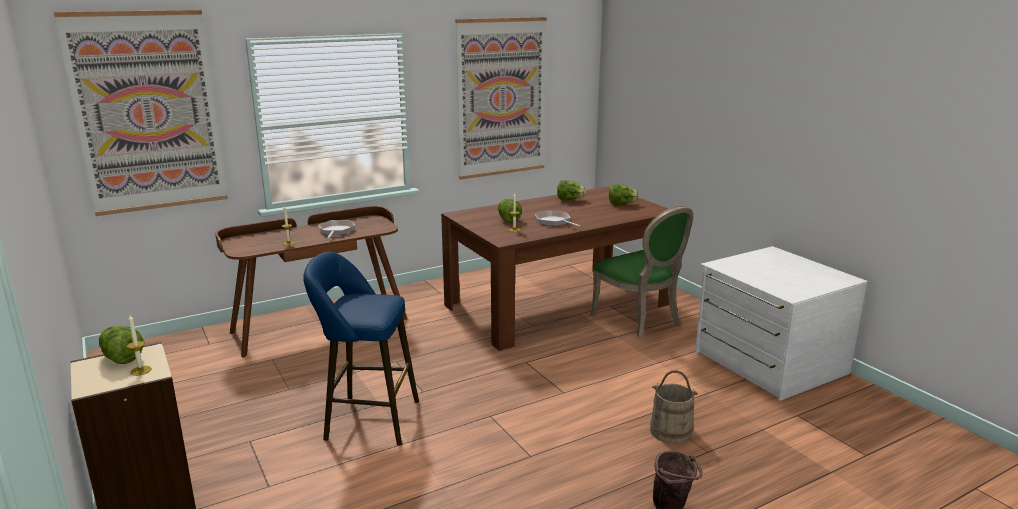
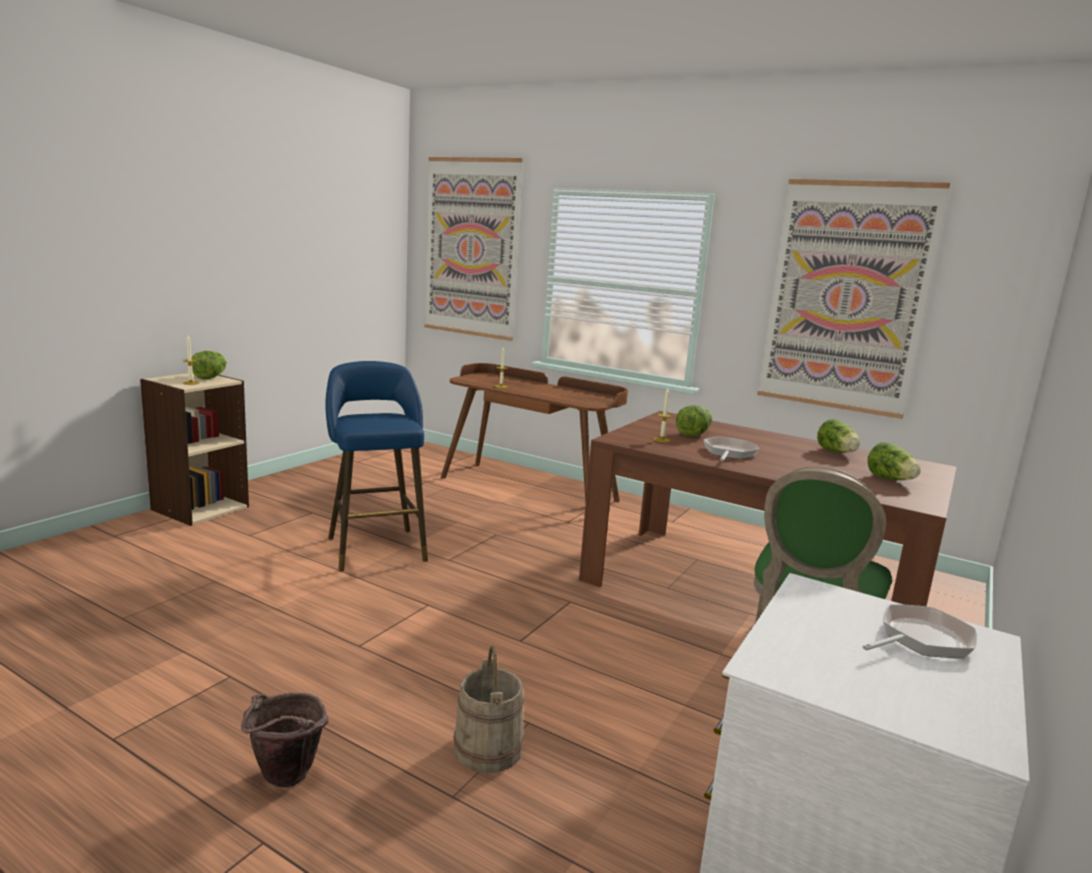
camera: 60 degrees right, 5 degrees down
(336, 231) = (553, 393): frying pan -> frying pan (921, 639)

